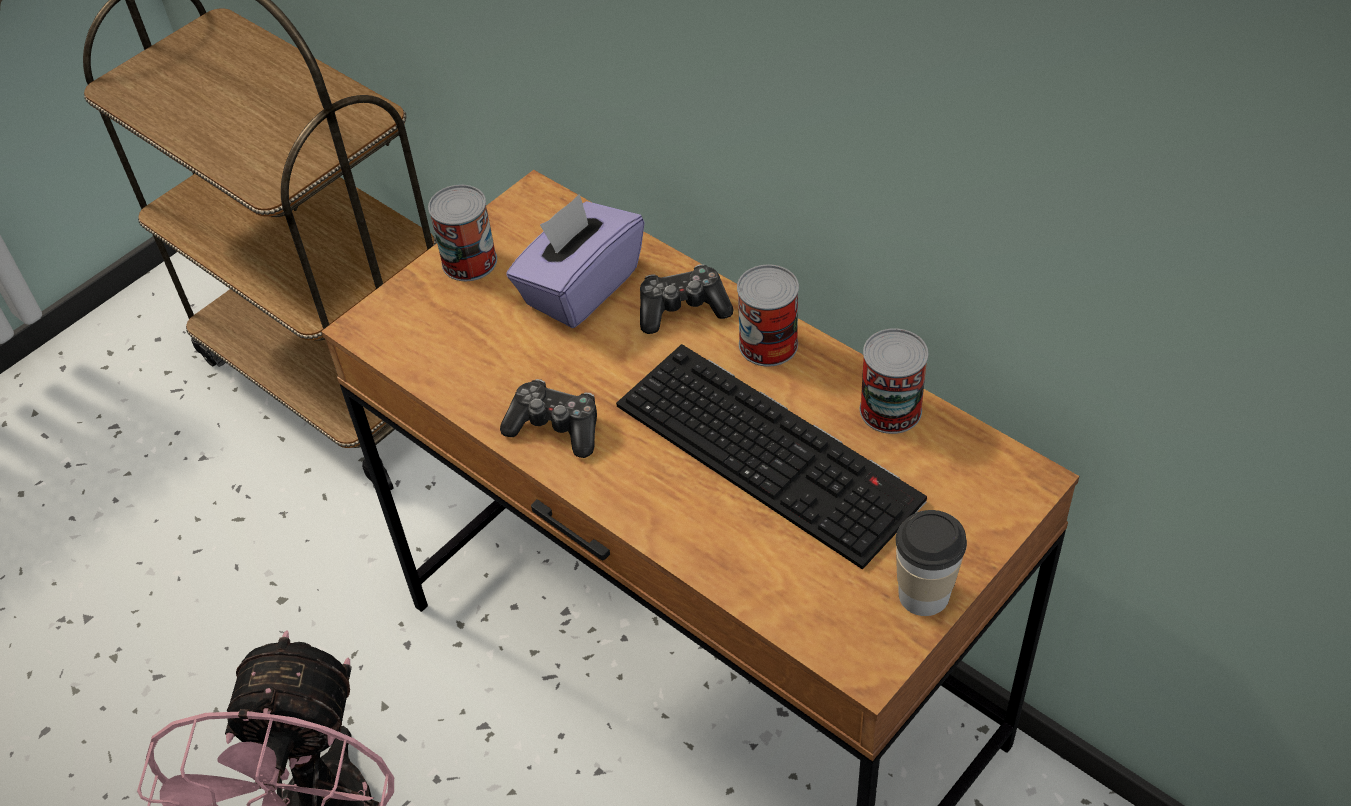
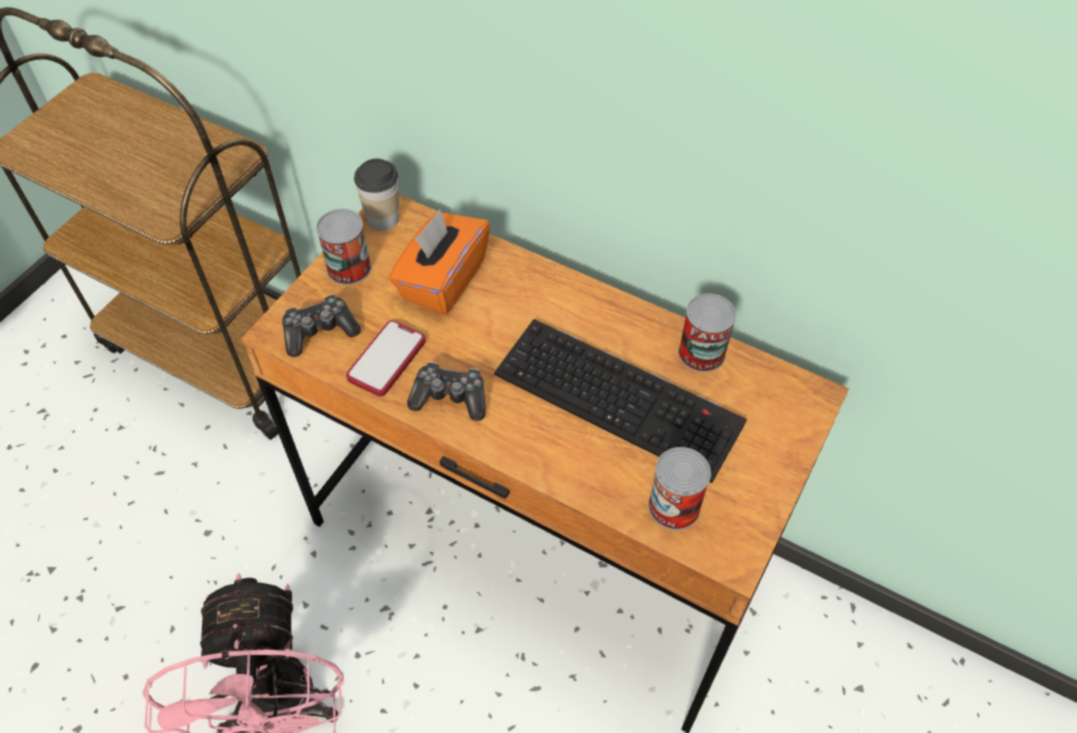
camera: 15 degrees left, 5 degrees up
(489, 374) = (386, 359): none -> phone
(580, 287) = (442, 280): purple tissue box -> orange tissue box
(682, 309) = (526, 289): game controller -> game controller (320, 331)
(768, 344) = (598, 311): can -> can (674, 506)
(924, 594) = (761, 496): cup -> cup (383, 219)

